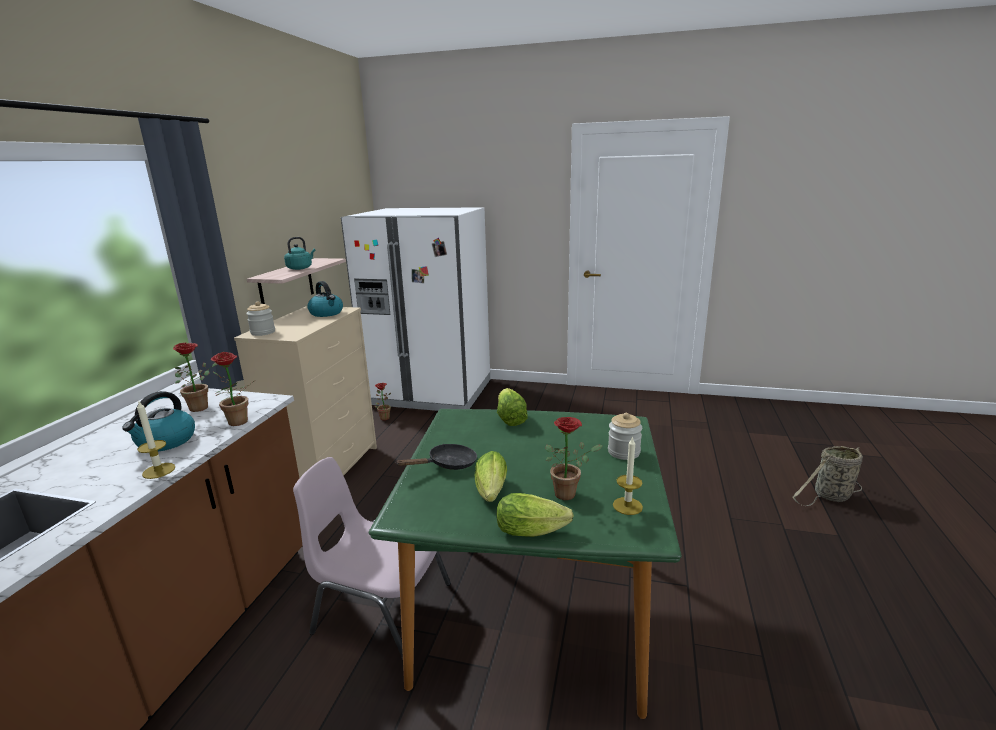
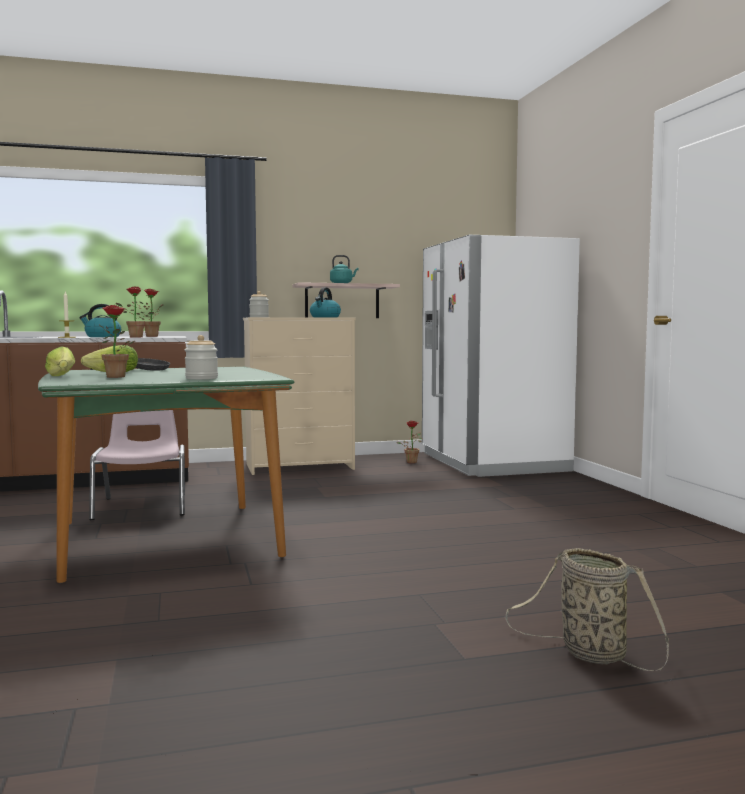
camera: 60 degrees right, 15 degrees down
(510, 418) = (242, 370): lettuce -> none
(627, 506) = (105, 381): candle -> none

